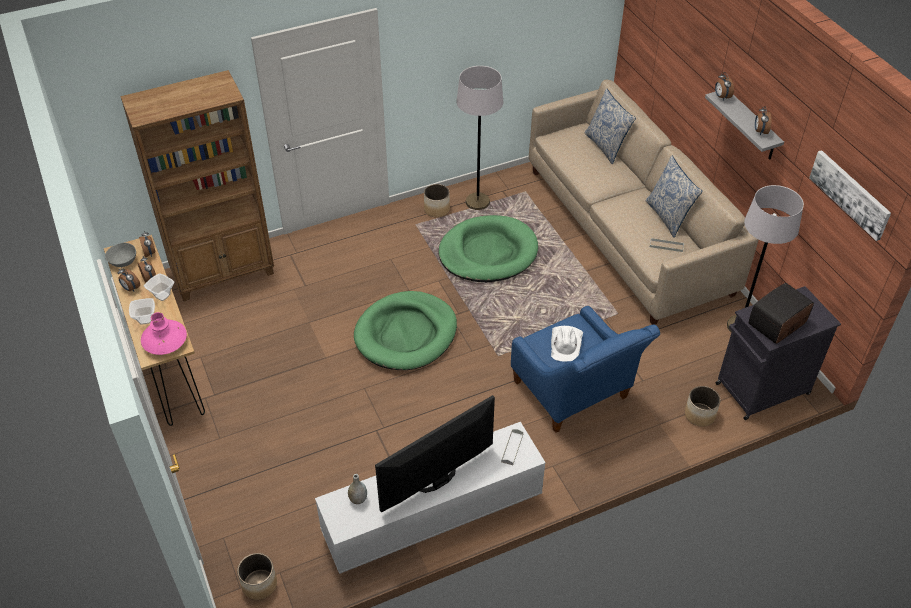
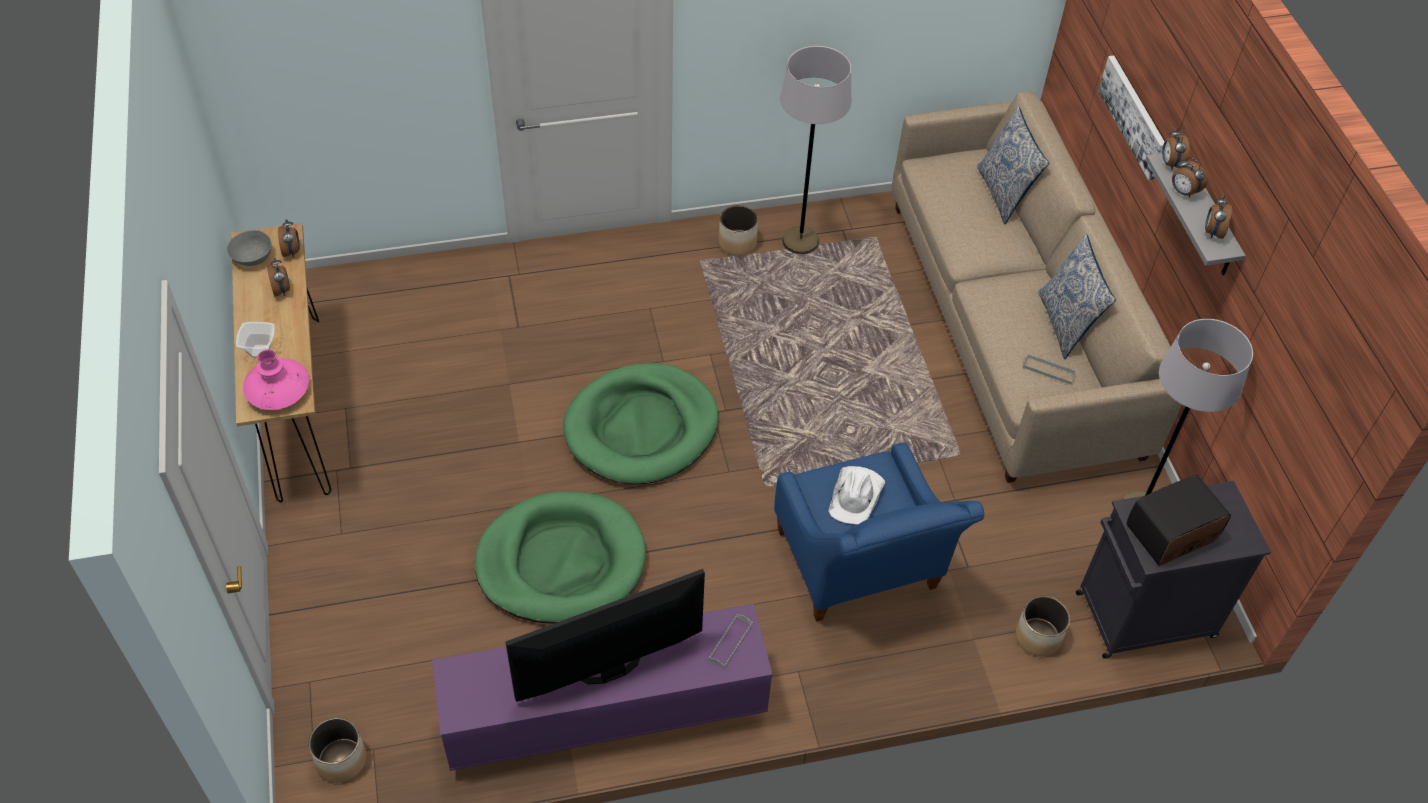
camera: 10 degrees right, 5 degrees up
(130, 288) = (252, 300): alarm clock -> alarm clock (1183, 192)
(162, 296) = (292, 320): bowl -> none
(224, 273) = (409, 287): brown bookcase -> none
(358, 499) = (491, 674): grey vase -> none
(431, 518) = (603, 714): white tv stand -> purple tv stand
(488, 253) = (794, 324): green dog bed -> green dog bed (561, 562)
(850, 194) = (1319, 363): picture -> picture (1134, 116)

